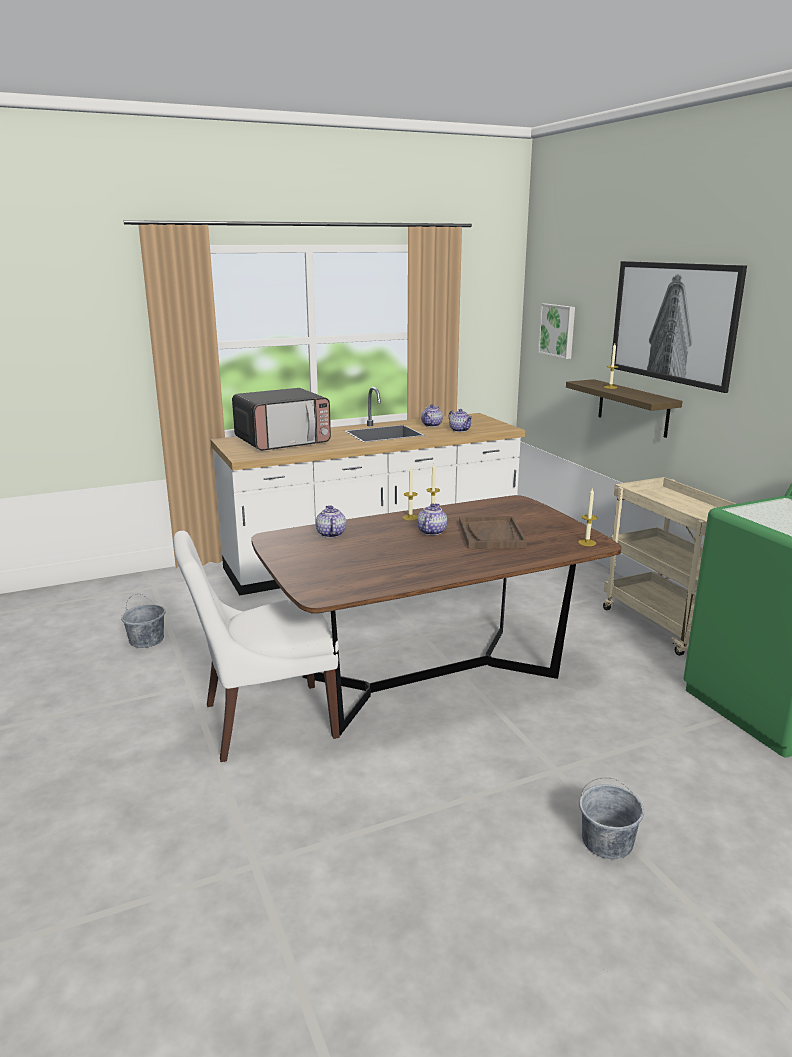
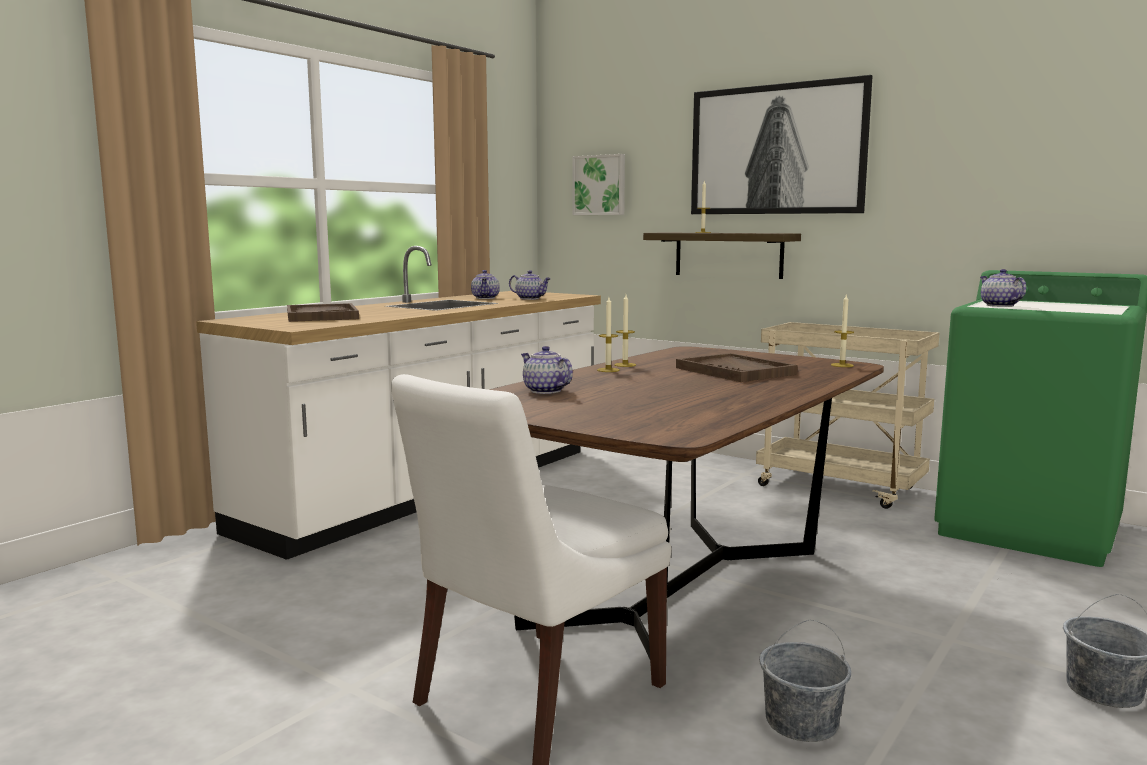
camera: 30 degrees left, 10 degrees down
(147, 640) = (191, 648): grey bucket -> grey bucket (802, 722)
(283, 441) = (321, 316): microwave -> brown tray
(431, 531) = (663, 376): teapot -> teapot (998, 305)

